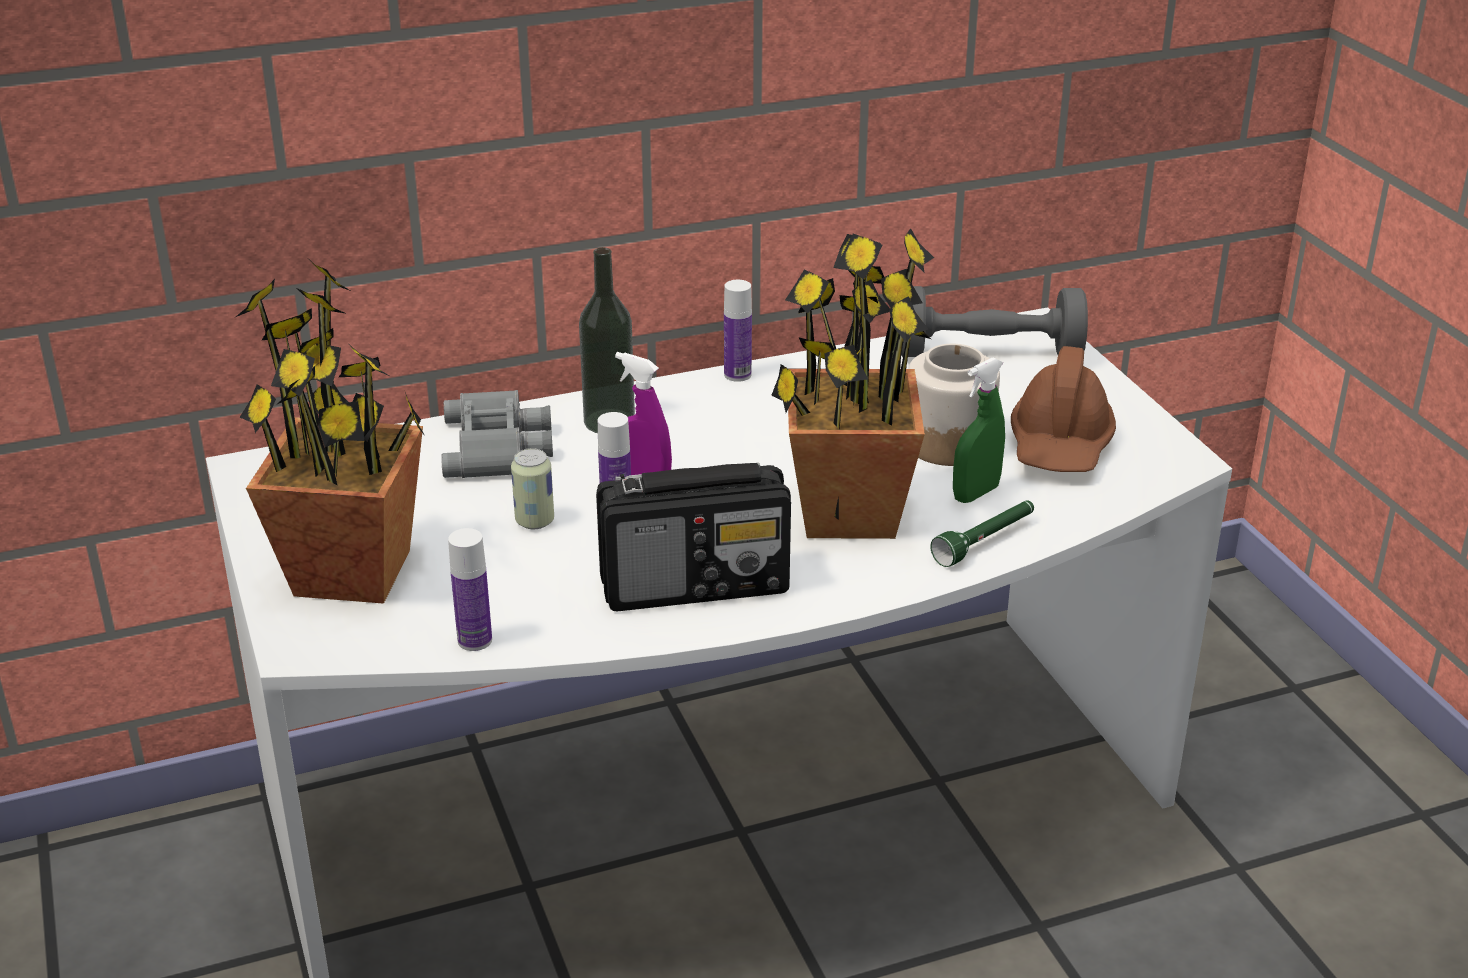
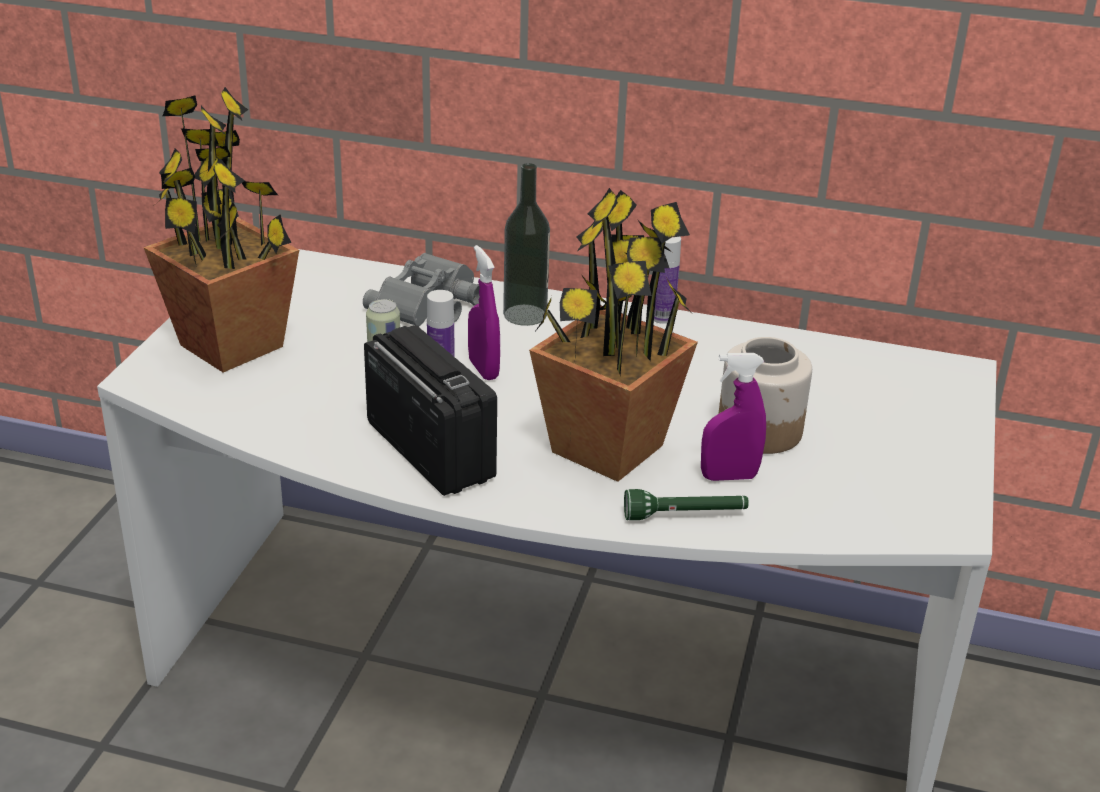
camera: 35 degrees right, 0 degrees up
(475, 640) = (241, 420): bottle -> none
(696, 585) = (429, 450): radio -> radio turned 150 degrees counterclockwise
(975, 493) = (729, 477): green spray bottle -> purple spray bottle
(988, 354) = (889, 376): grey dumbbell -> none
(1060, 445) = (855, 470): brown hard hat -> none

